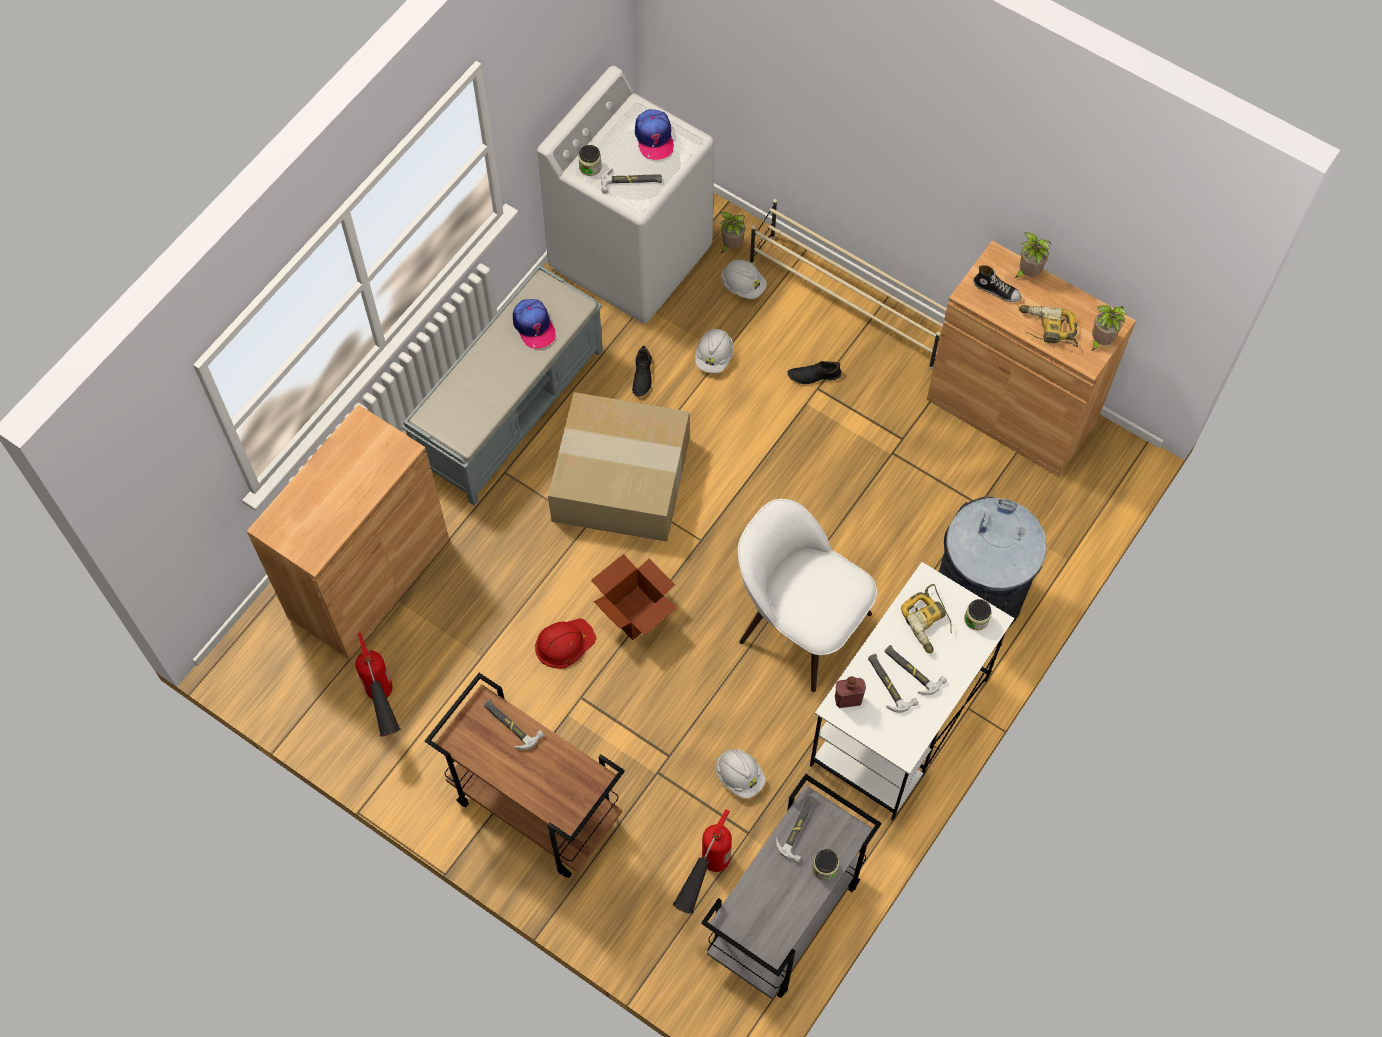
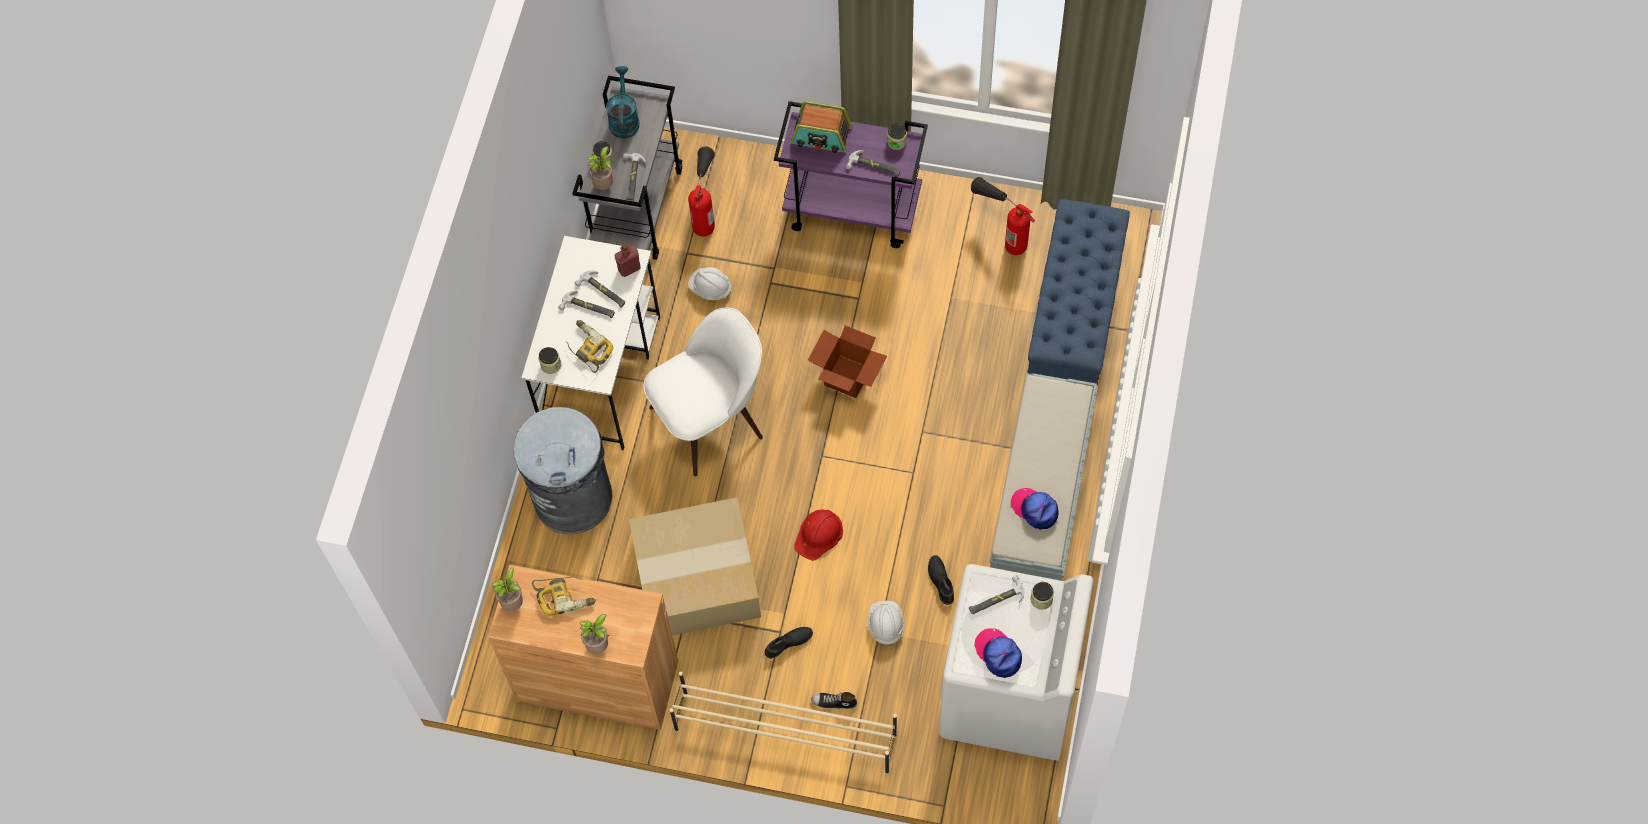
camera: 160 degrees right, 0 degrees up
(369, 578) = (1073, 321): brown cabinet -> blue bench
(468, 746) = (897, 141): none -> jar
(534, 807) = (853, 210): brown cart -> purple cart
(552, 790) = (821, 136): none -> radio
(564, 643) = (892, 332): red hard hat -> red hard hat (819, 534)
(623, 478) = (911, 482): cardboard box -> cardboard box (695, 580)
(731, 246) = (921, 746): potted plant -> potted plant (605, 185)
(743, 285) = (892, 708): white hard hat -> none
(779, 916) = (624, 119): none -> turquoise watering can
(800, 624) = (710, 419): white chair -> white chair turned 45 degrees counterclockwise
(997, 290) = (621, 617): shoe -> shoe (834, 702)

